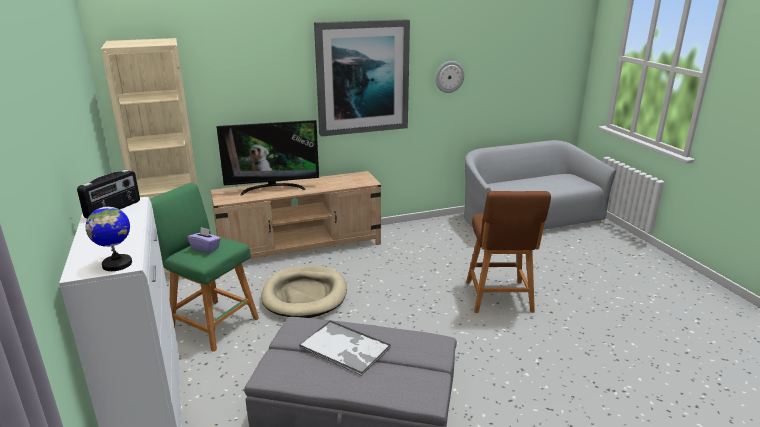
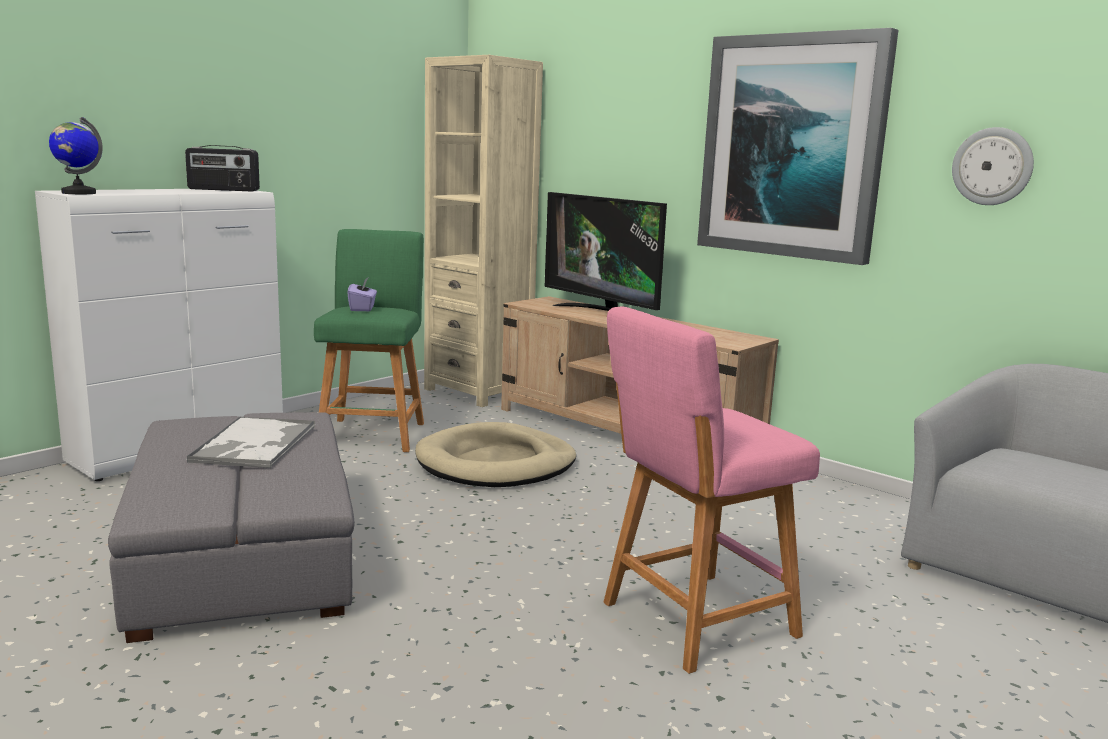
camera: 60 degrees right, 10 degrees down
(499, 299) = (691, 621): brown stool -> pink stool

